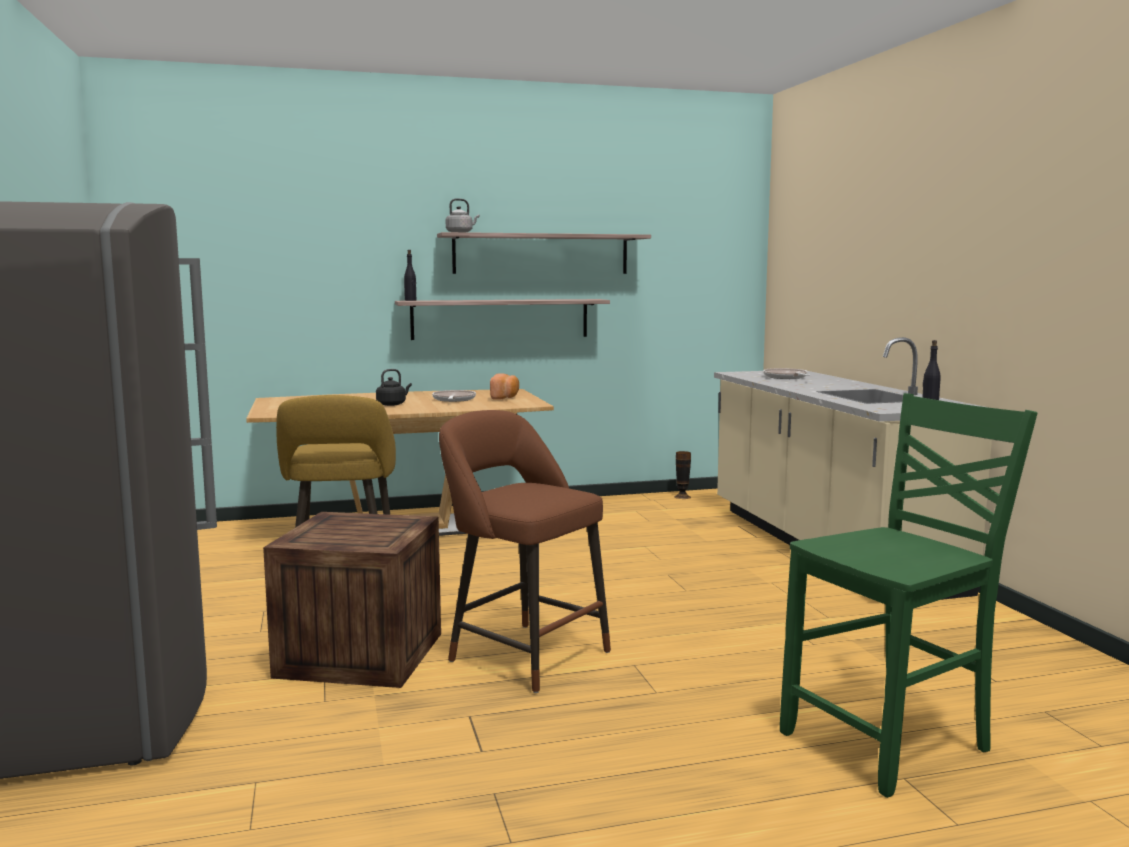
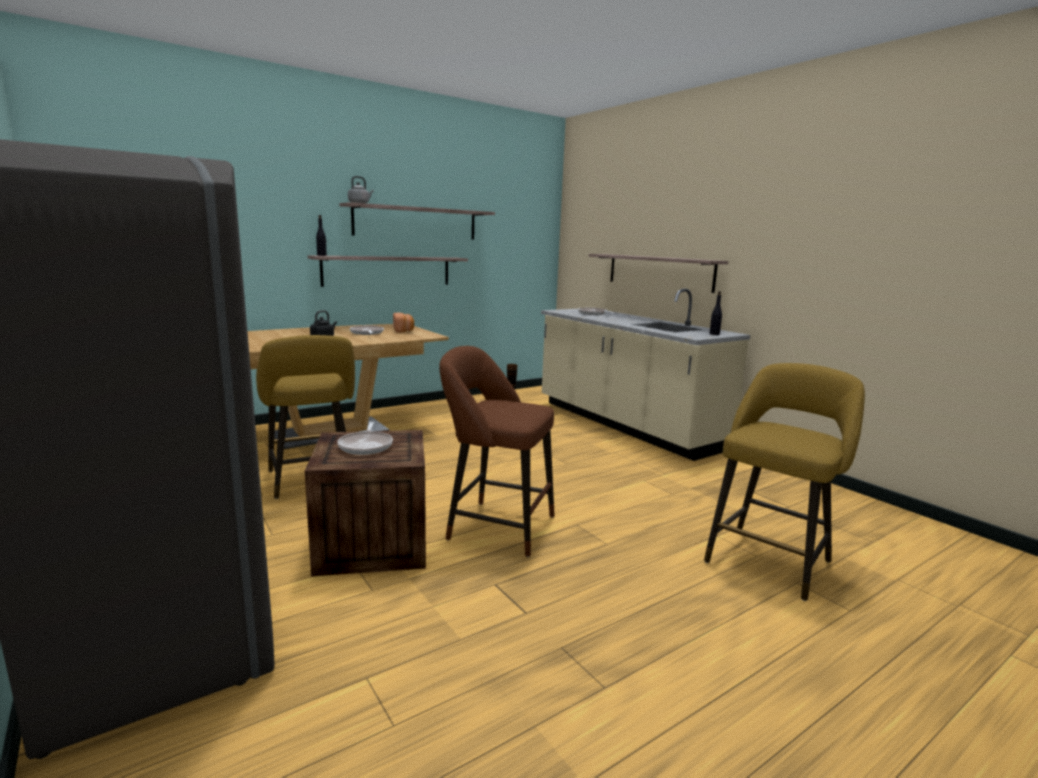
camera: 20 degrees left, 5 degrees up
(354, 528) = (366, 446): none -> frying pan
(882, 313) = (659, 272): none -> shelf
(890, 743) = (770, 559): green chair -> yellow stool

